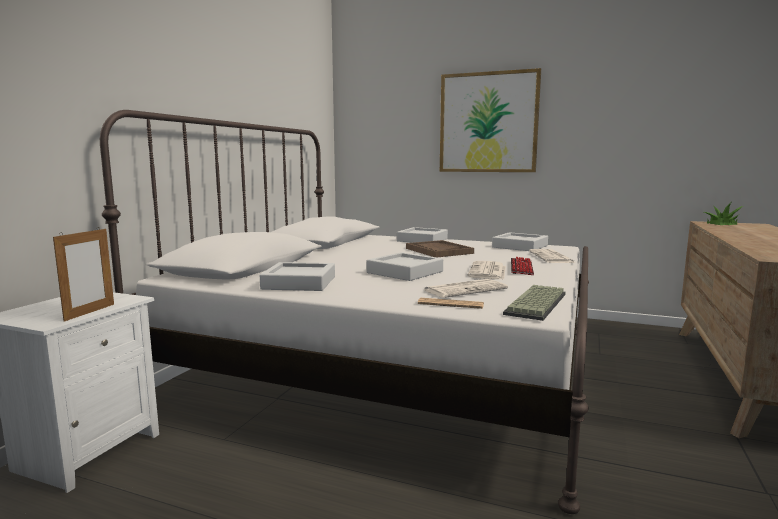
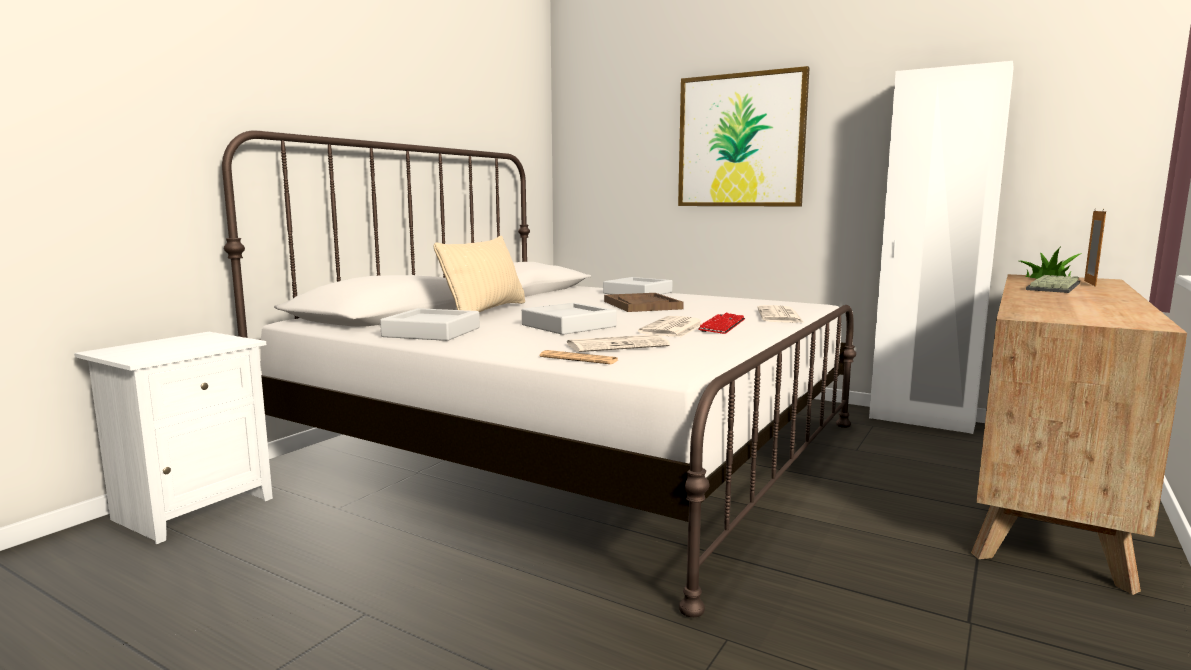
camera: 10 degrees right, 0 degrees up
(90, 312) = (188, 351): picture frame -> picture frame (1089, 283)
(323, 261) = (486, 312): none -> beige pillow
(520, 246) = (755, 303): grey tray -> none
(538, 304) = (685, 363): keyboard -> keyboard (1055, 286)
(628, 327) = (921, 421): none -> white wardrobe

